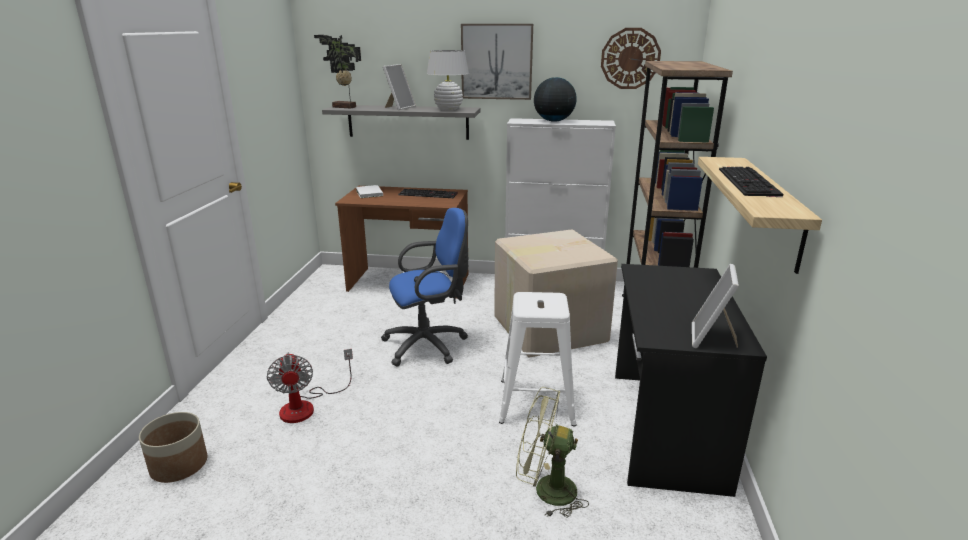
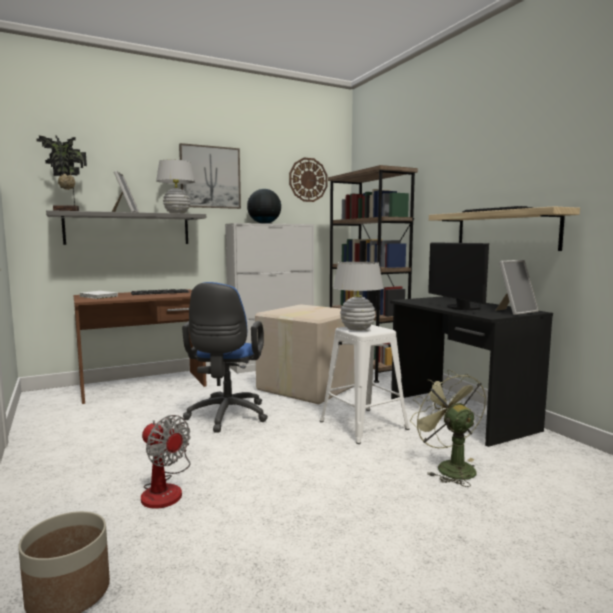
camera: 35 degrees left, 15 degrees down
(429, 345) = (226, 417): blue office chair -> blue office chair turned 150 degrees clockwise
(531, 301) = (357, 329): none -> white table lamp
(546, 490) = (449, 467): green fan -> green fan turned 90 degrees clockwise
(663, 307) = (460, 308): none -> monitor
(712, 338) = (515, 312): picture frame -> picture frame turned 105 degrees counterclockwise

